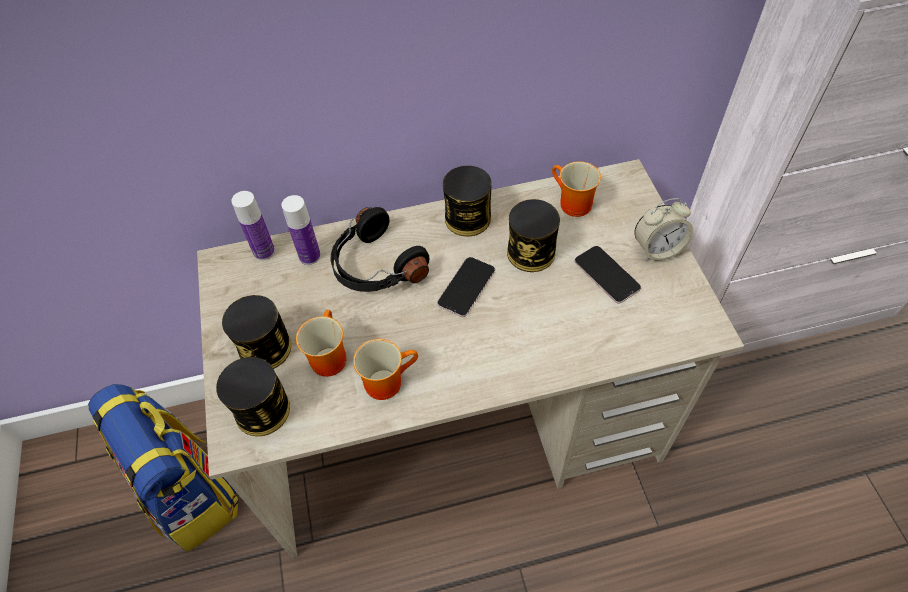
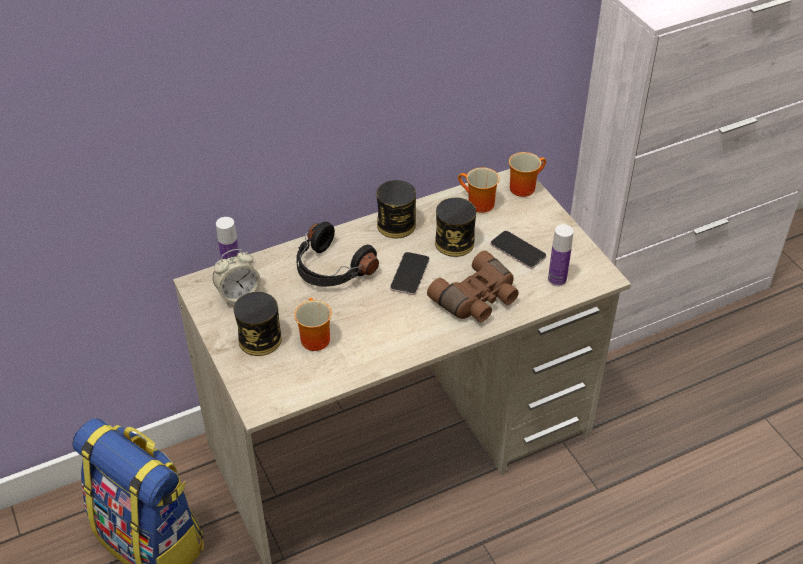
camera: 15 degrees left, 10 degrees down
(262, 410) = (274, 381): can -> none
(310, 256) = (273, 270): bottle -> bottle (557, 279)
(386, 379) = (366, 345): mug -> mug (523, 186)
(540, 337) = (477, 300): none -> brown binoculars
(657, 249) = (553, 227): alarm clock -> alarm clock (238, 295)

